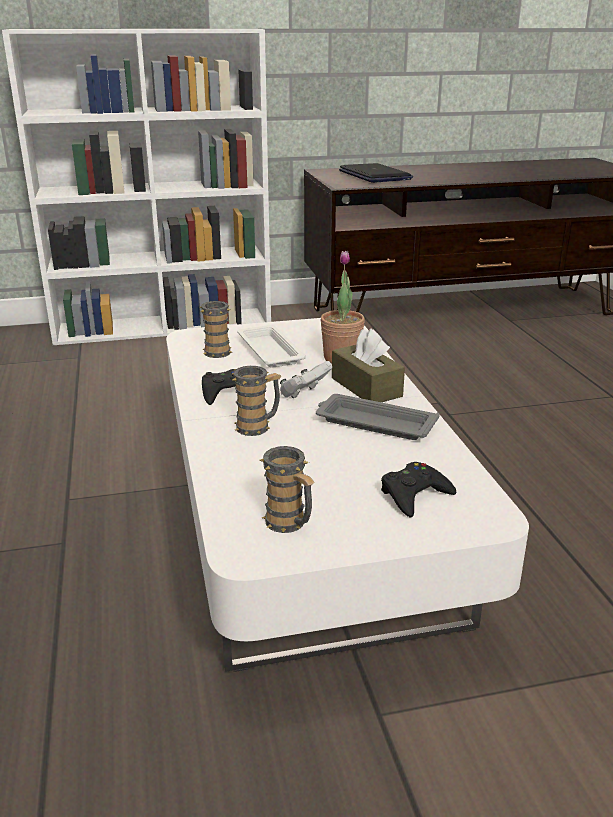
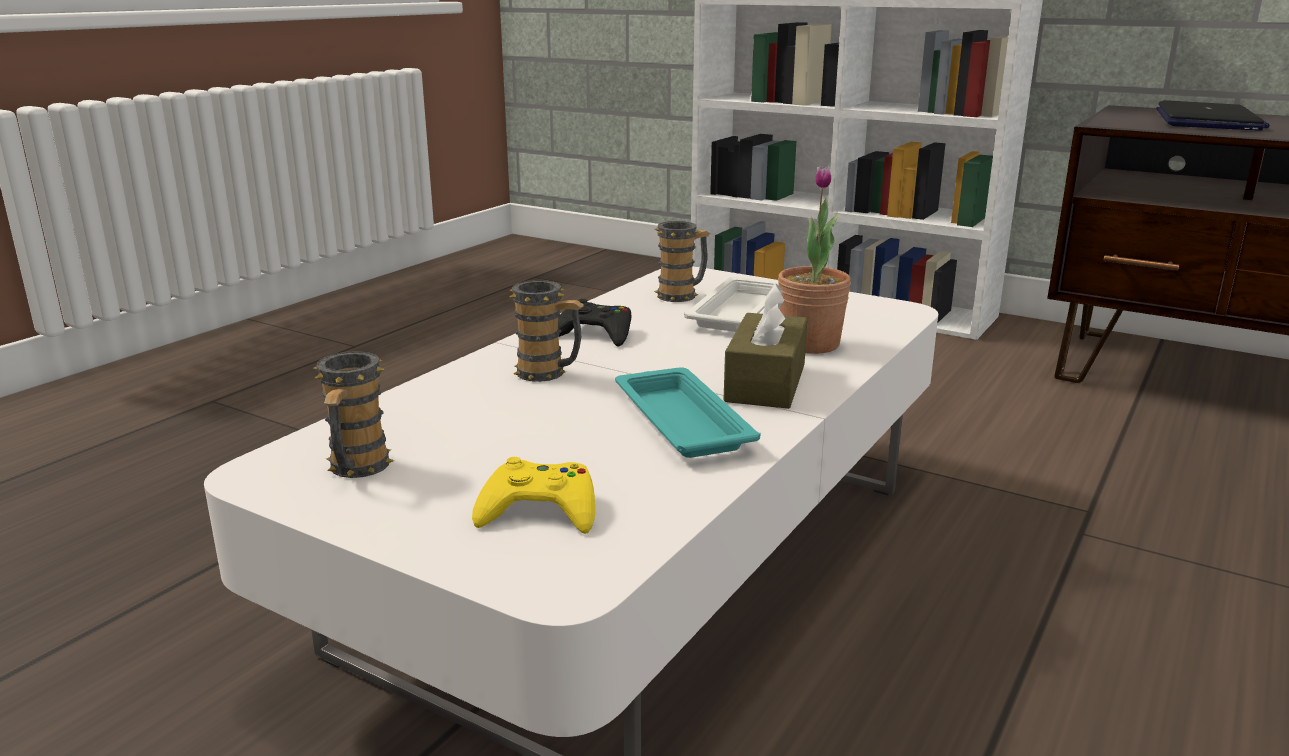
camera: 45 degrees right, 5 degrees down
(304, 394) = (673, 363): white game controller -> none
(373, 423) = (680, 420): grey tray -> turquoise tray
(414, 495) = (540, 510): black game controller -> yellow game controller

